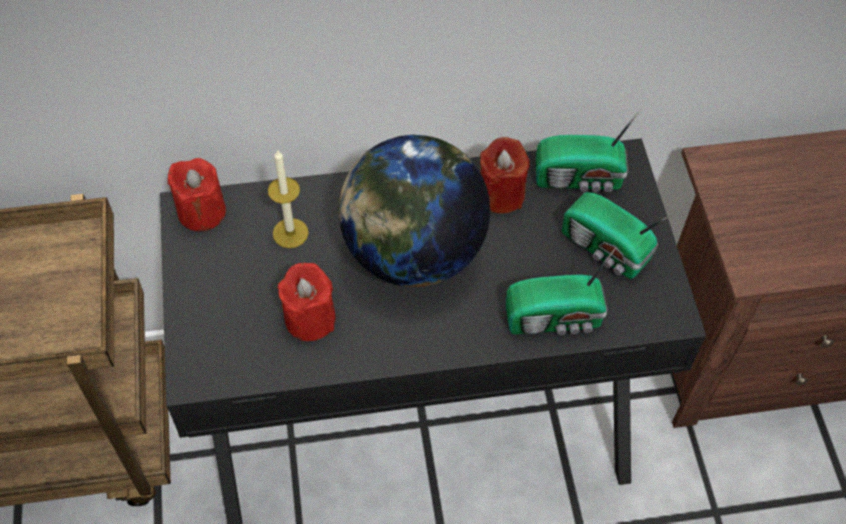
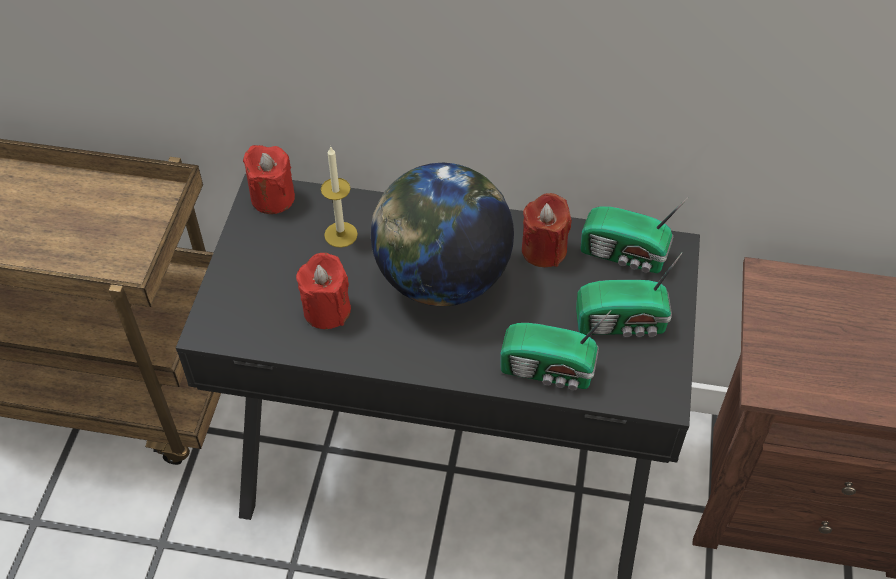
camera: 20 degrees right, 5 degrees down
(606, 250) = (623, 323): radio -> radio turned 60 degrees counterclockwise

